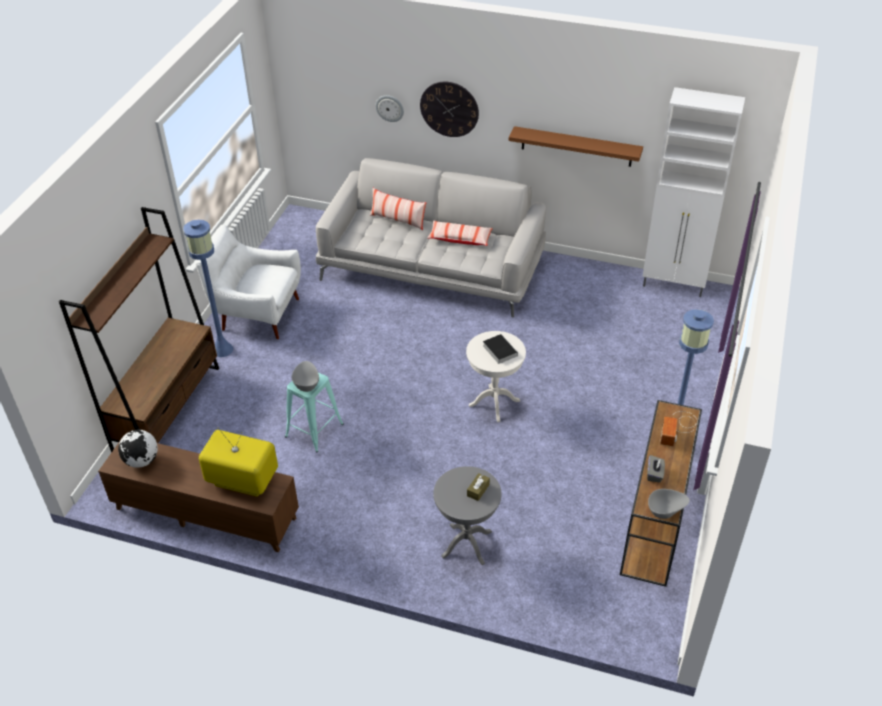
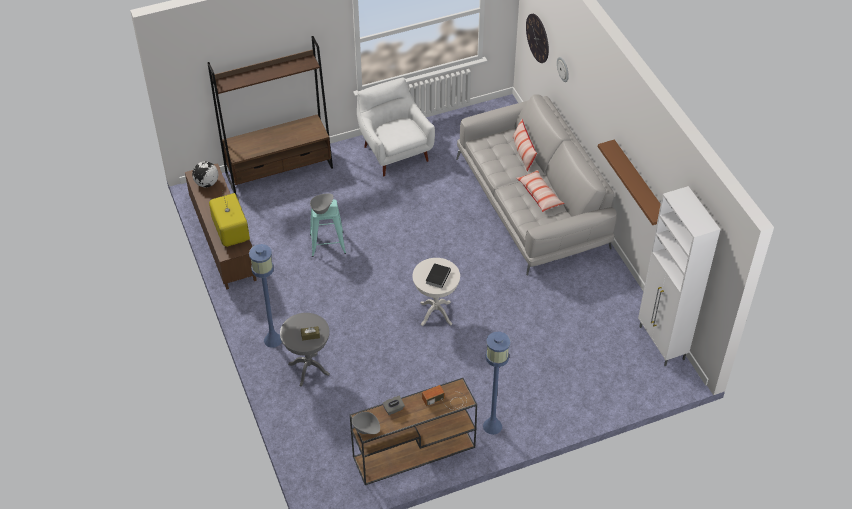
camera: 50 degrees right, 5 degrees up
(223, 349) = (349, 158): blue floor lamp -> blue floor lamp (273, 340)
(449, 109) = (588, 96): wall clock -> wall clock (537, 38)

